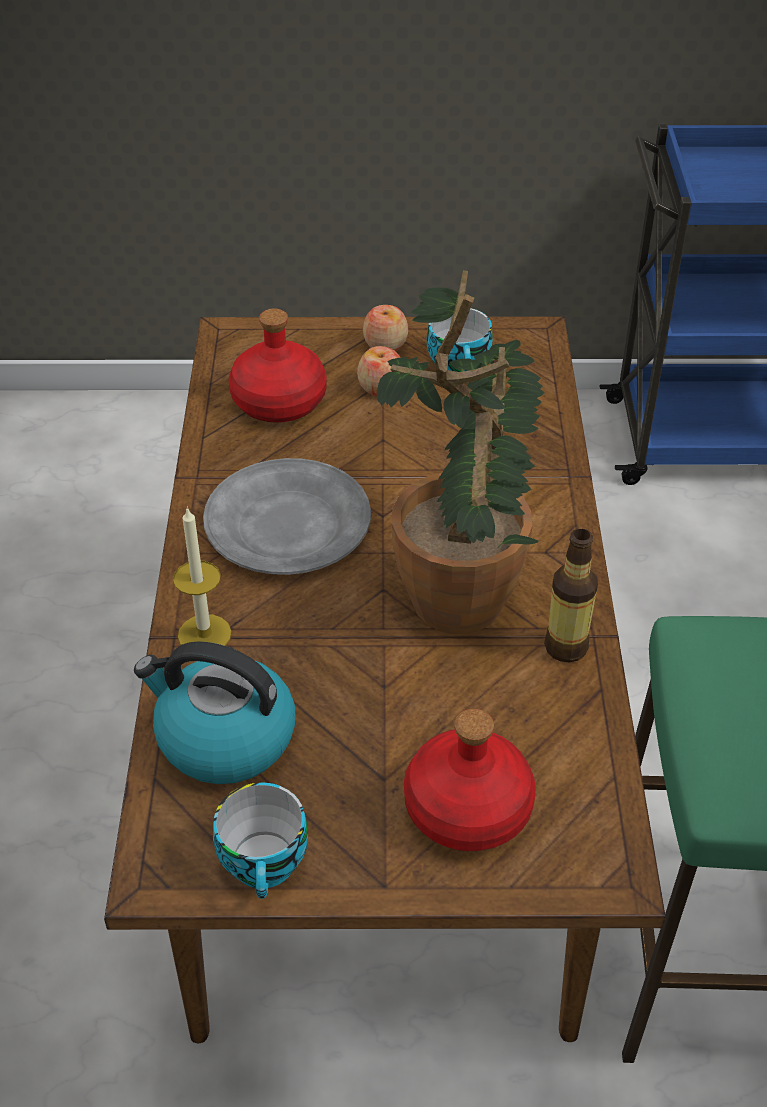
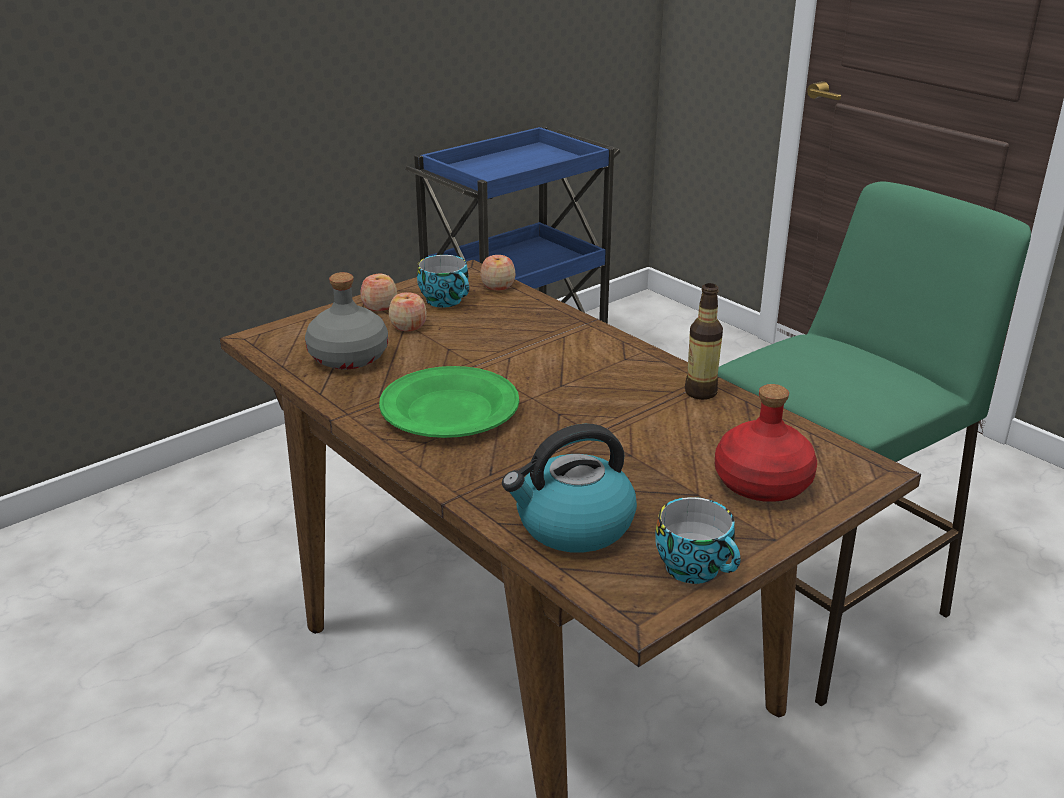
camera: 40 degrees left, 15 degrees down
(204, 634) = (479, 484): candle -> none
(278, 401) = (347, 357): red bottle -> grey bottle
(288, 523) = (449, 409): grey plate -> green plate
(468, 585) = (606, 390): potted plant -> none
(540, 372) = (498, 286): none -> apple

